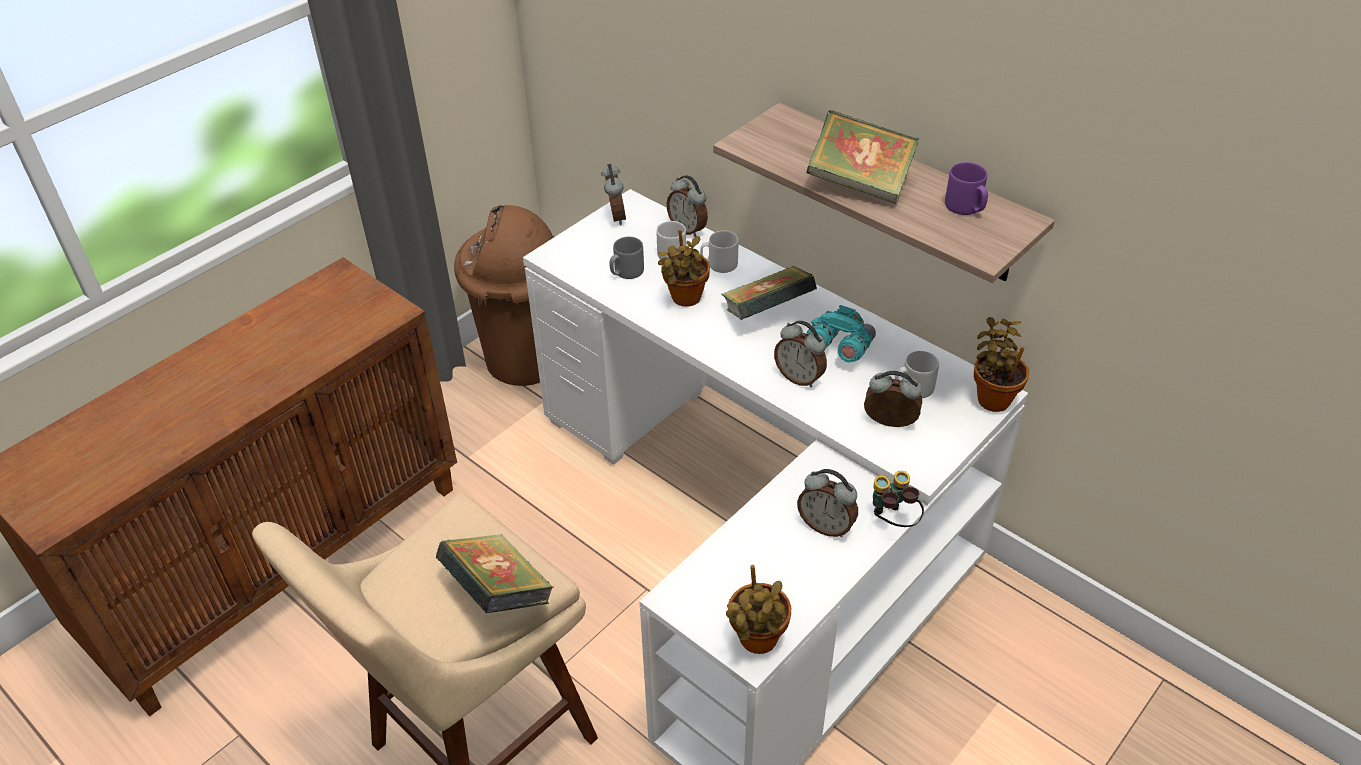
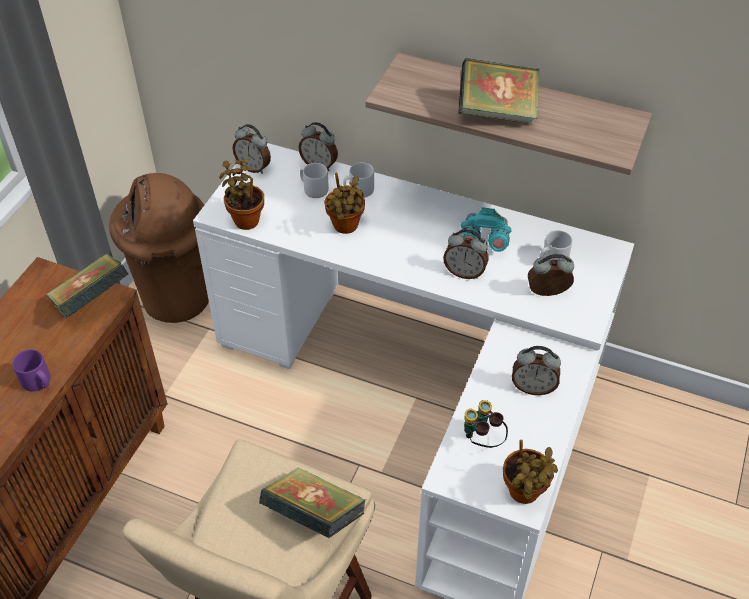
camera: 20 degrees left, 5 degrees up
(615, 217) = (254, 167): alarm clock -> alarm clock turned 150 degrees clockwise
(626, 272) = (286, 214): grey mug -> none
(767, 313) = (415, 224): book -> book (92, 301)
(892, 521) = (578, 370): binoculars -> binoculars (482, 440)
(966, 208) = (584, 116): purple mug -> purple mug (38, 382)
(992, 397) = (611, 253): potted plant -> potted plant (246, 219)

